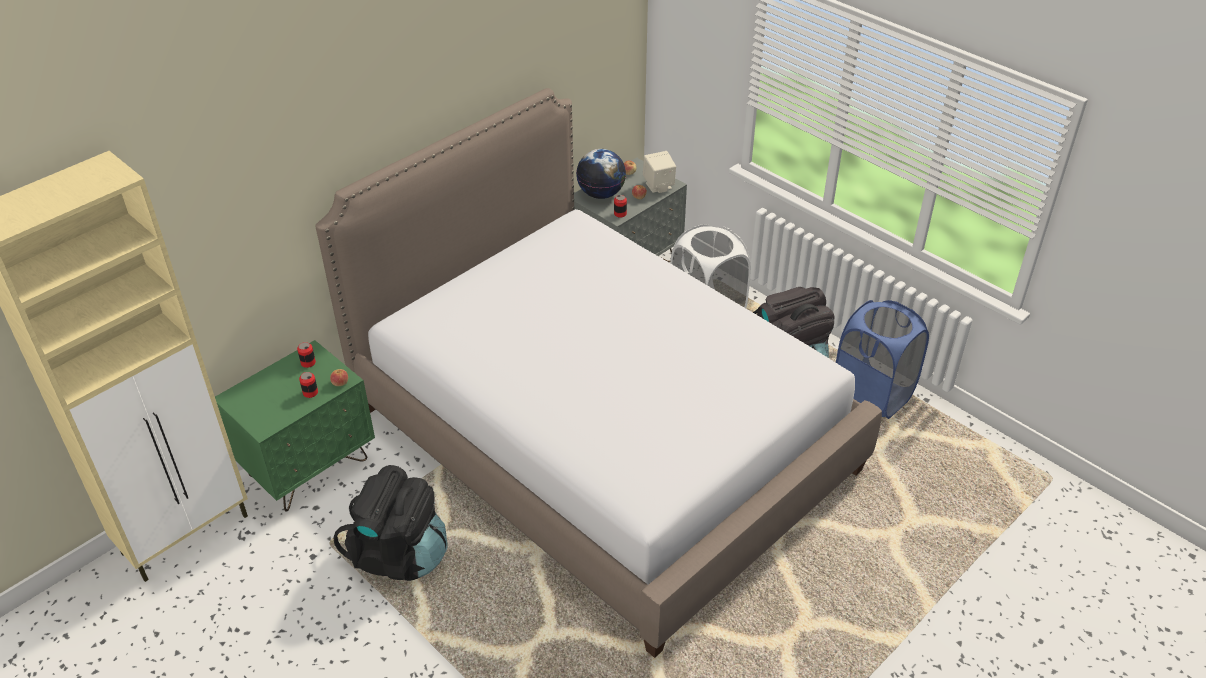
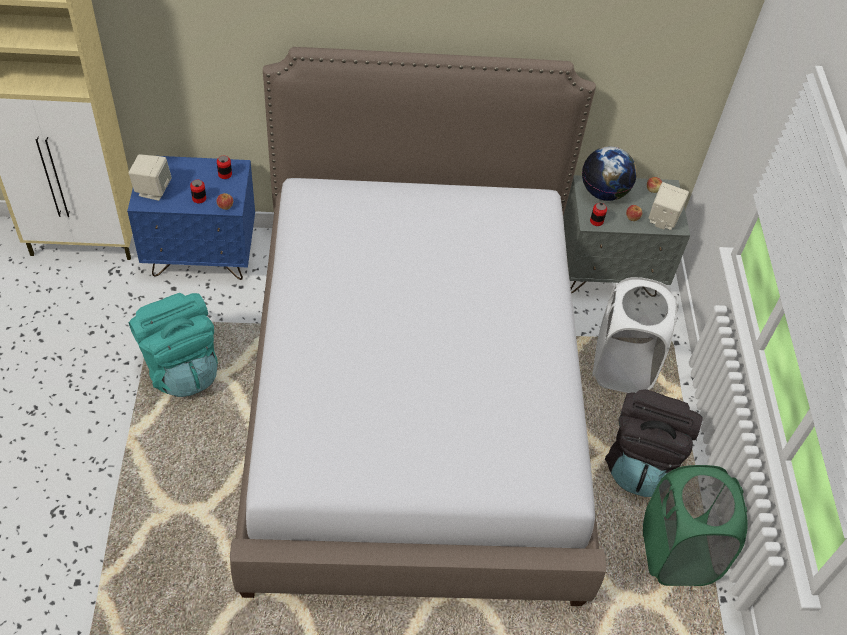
camera: 40 degrees right, 10 degrees up
(260, 414) = (153, 190): none -> beige speaker
(309, 468) = (202, 256): green nightstand -> blue nightstand
(399, 555) = (181, 367): black backpack -> turquoise backpack
(872, 395) = (677, 553): blue laundry basket -> green laundry basket

